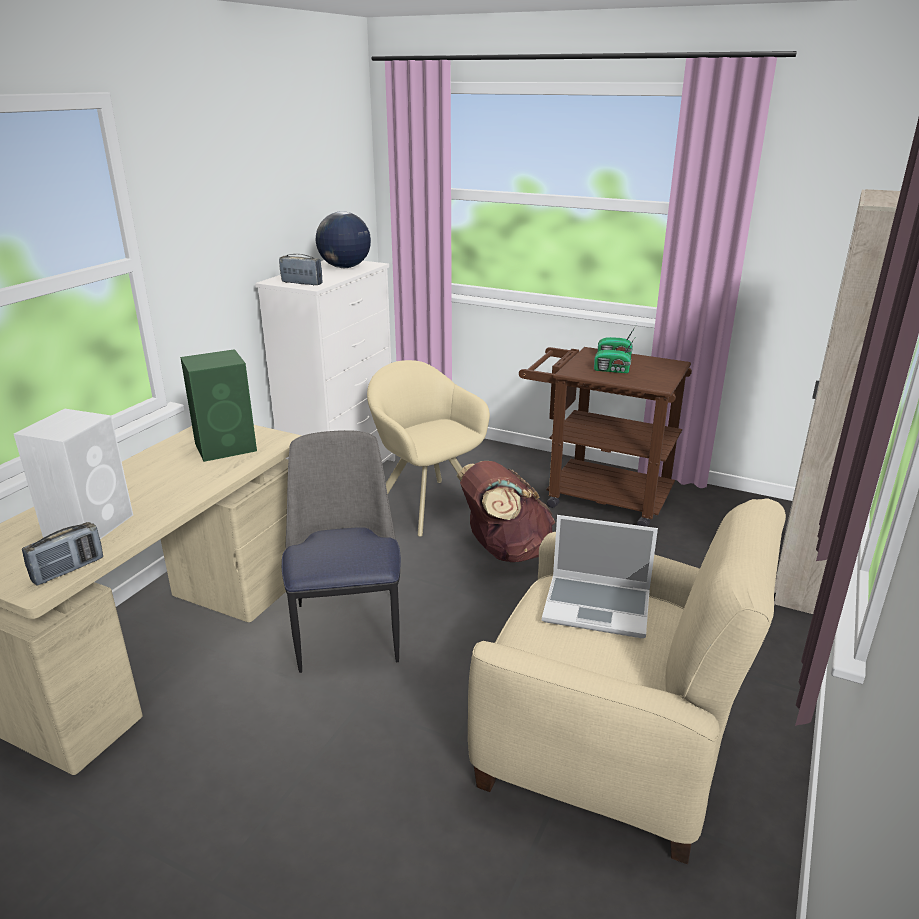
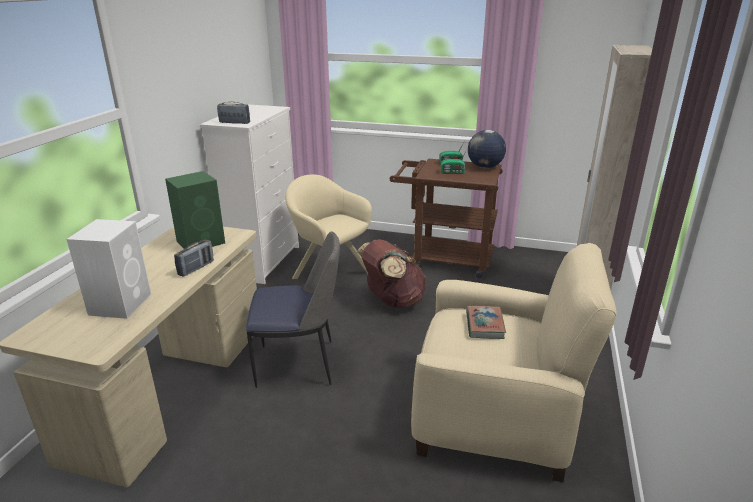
camera: 10 degrees left, 0 degrees up
(68, 570) = (118, 335): radio -> radio (196, 268)
(344, 267) = (259, 111): globe -> globe (484, 167)
(348, 629) = (299, 364): chair -> chair turned 105 degrees clockwise
(598, 607) = (484, 325): laptop -> book

